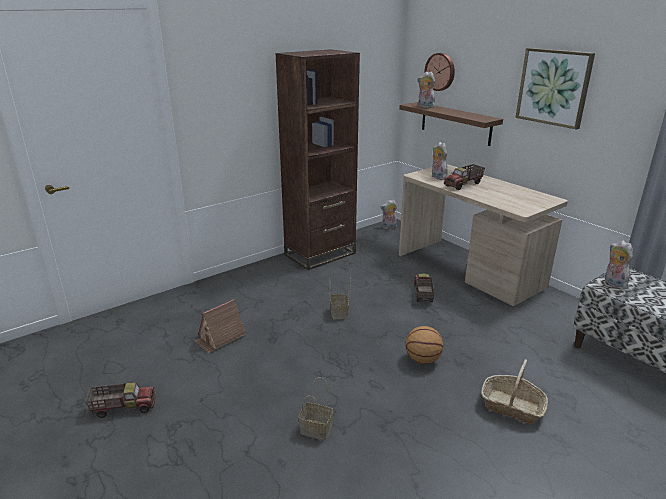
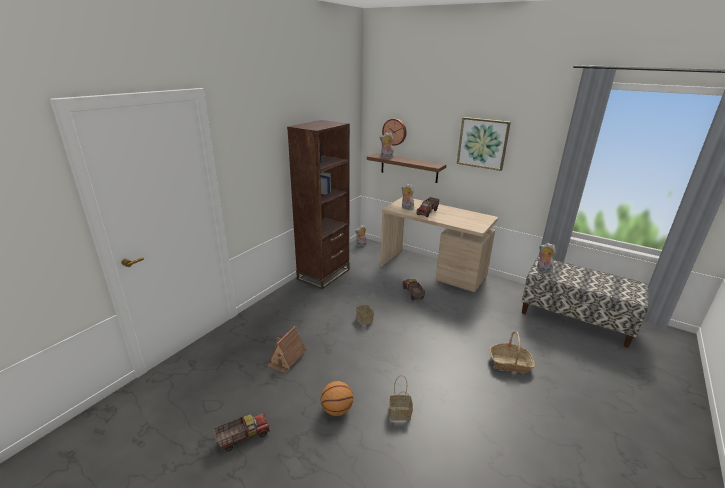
camera: 20 degrees left, 0 degrees up
(423, 359) = (439, 343): basketball -> basketball (337, 409)

